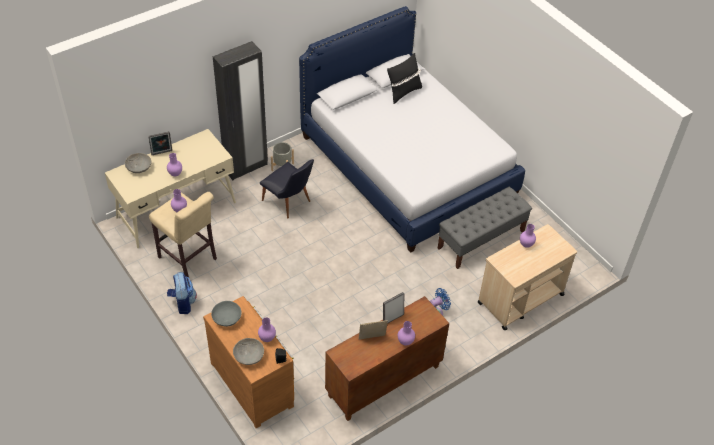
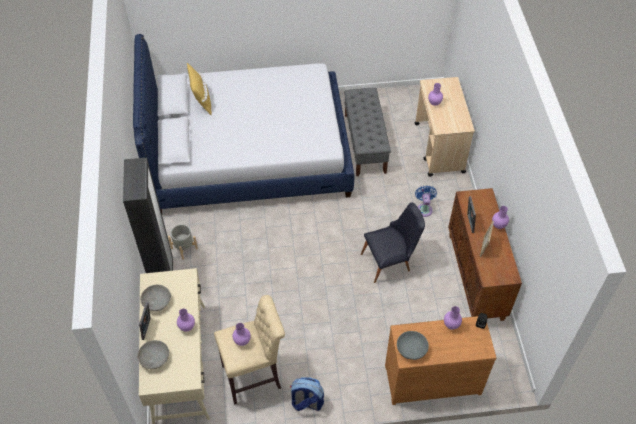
camera: 60 degrees left, 5 degrees up
(248, 356) = (464, 348): grey bowl -> grey bowl (156, 302)
(289, 203) = (235, 262): black chair -> black chair (390, 262)
(403, 92) = (201, 102): black pillow -> yellow pillow

